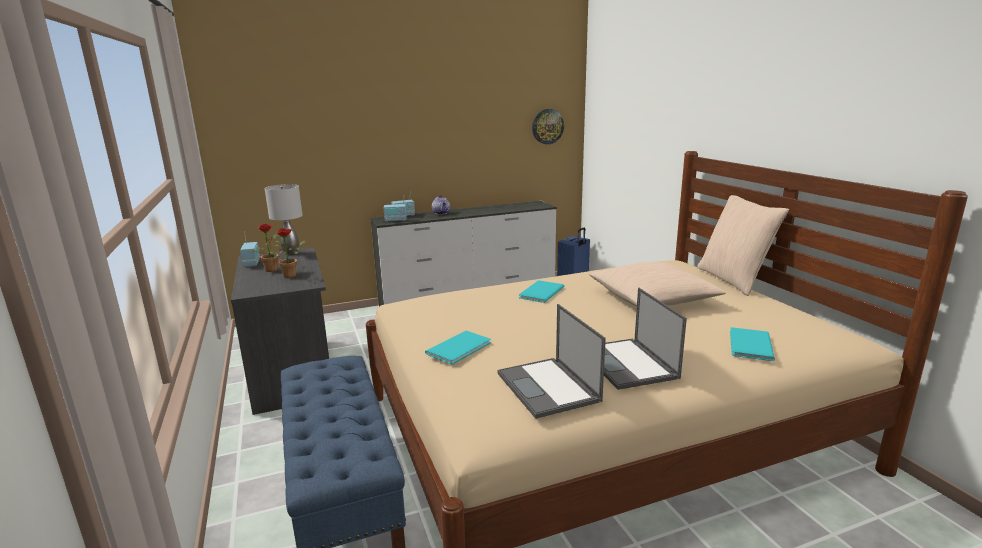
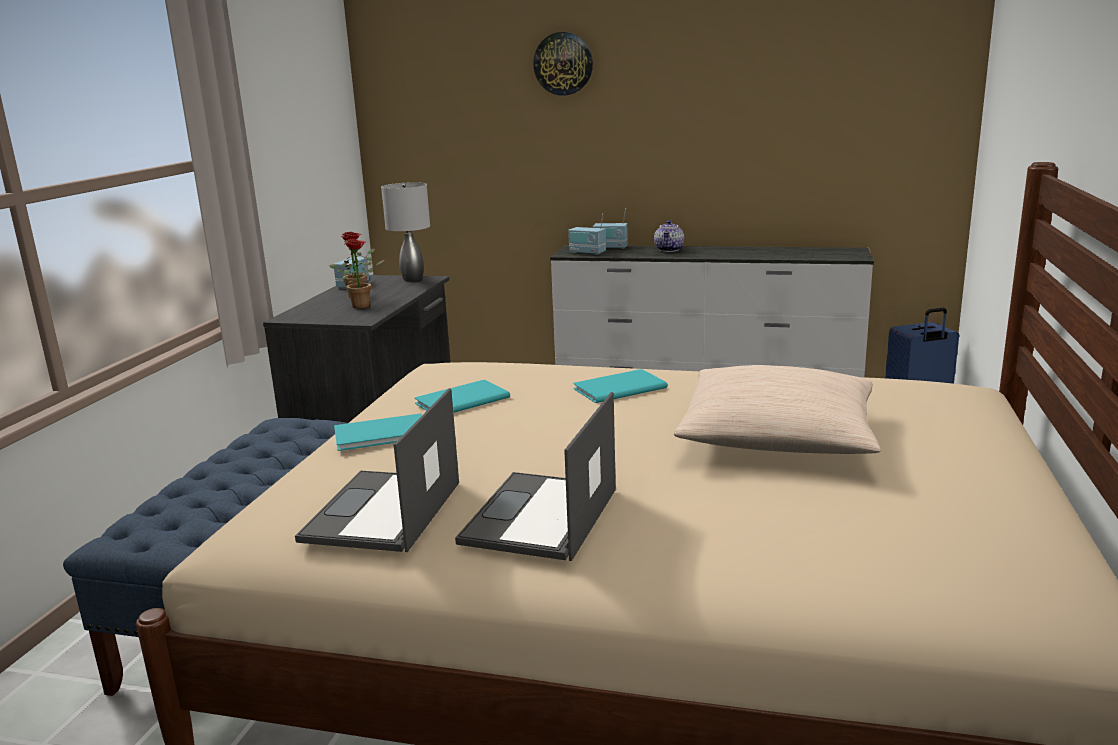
camera: 35 degrees right, 0 degrees up
(547, 126) = (896, 110): wall clock -> wall clock (563, 64)
(733, 280) = (1021, 442): beige pillow -> none
(749, 345) = (796, 553): turquoise book -> turquoise book (459, 400)

